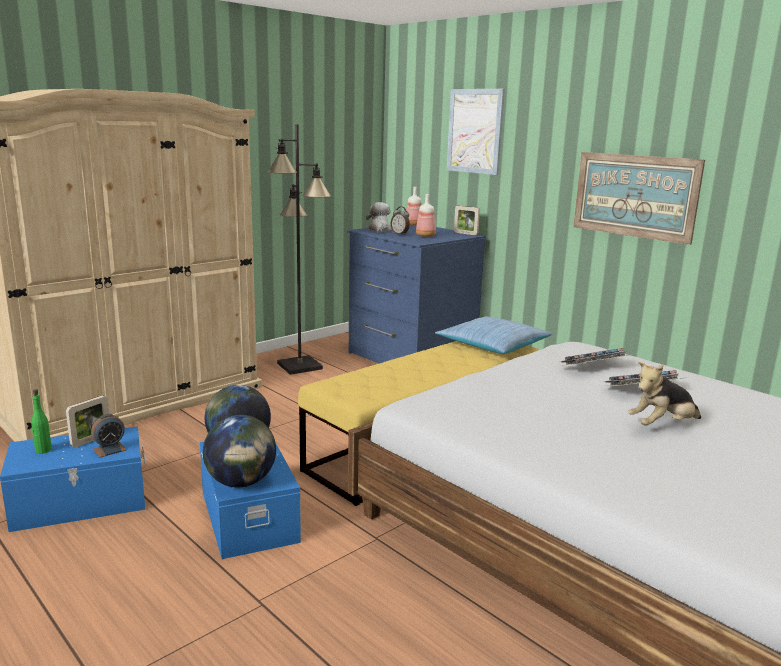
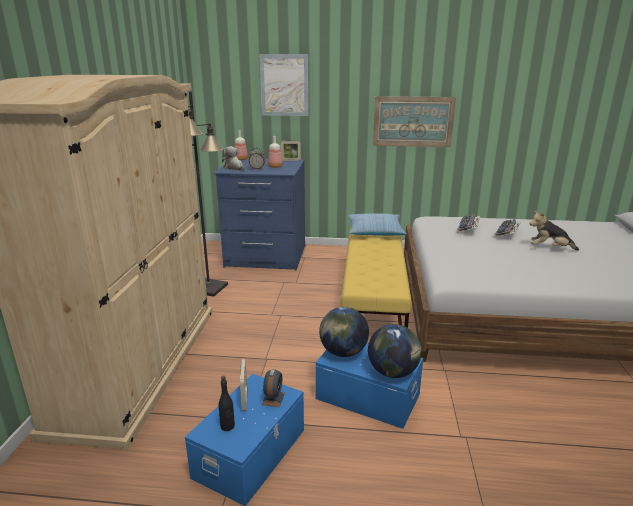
camera: 40 degrees left, 5 degrees up
(43, 450) = (227, 426): green bottle -> black bottle
(662, 425) = (549, 248): plush toy -> plush toy turned 75 degrees clockwise

